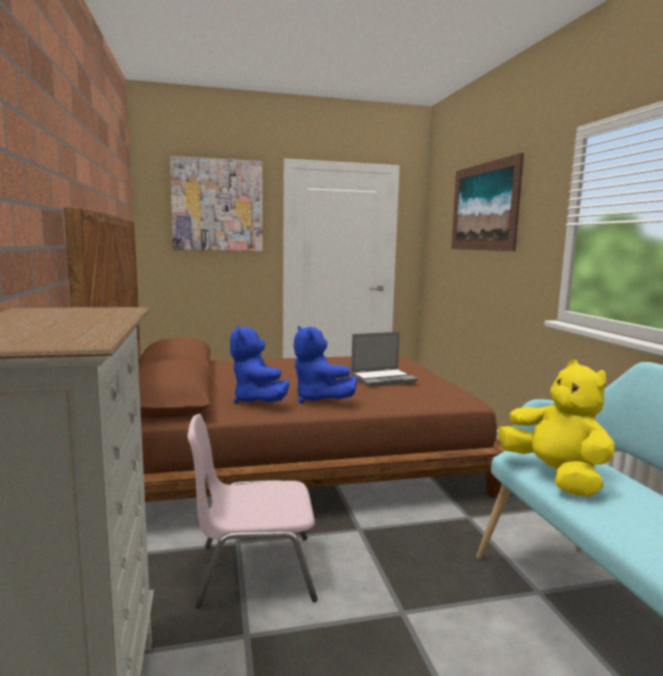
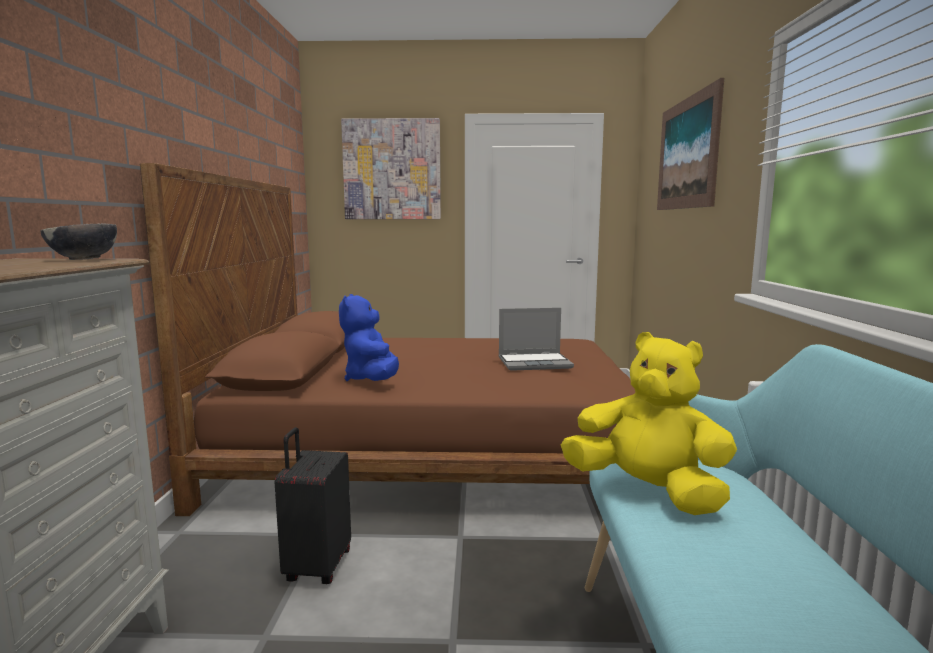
camera: 15 degrees right, 0 degrees up
(102, 310) = (83, 259): none -> bowl
(254, 570) = (316, 567): pink chair -> black suitcase
(319, 399) = (440, 381): blue plush toy -> none
(555, 476) = (647, 492): yellow plush toy -> yellow plush toy turned 45 degrees counterclockwise

